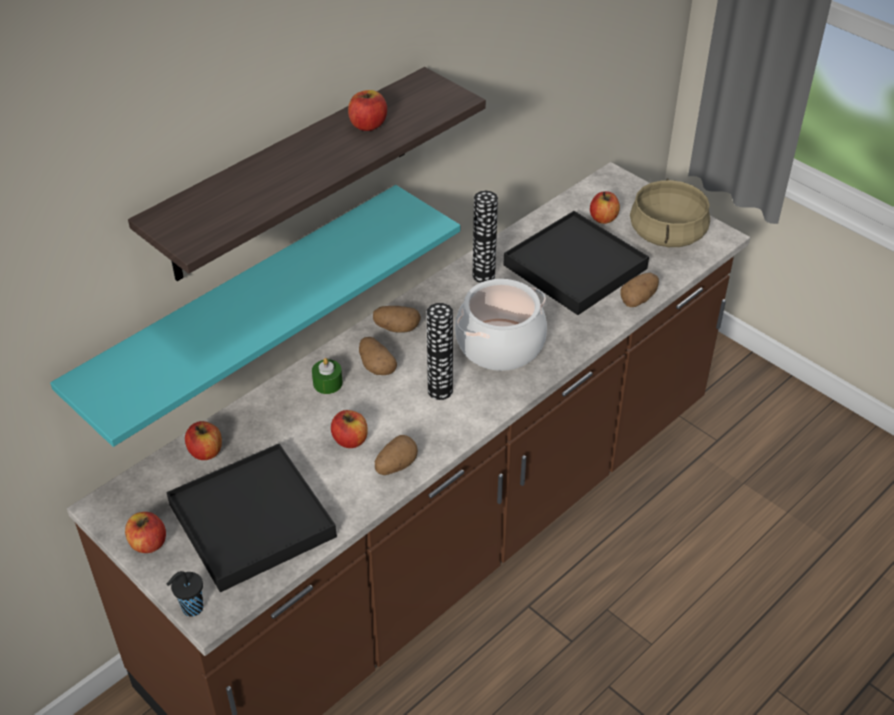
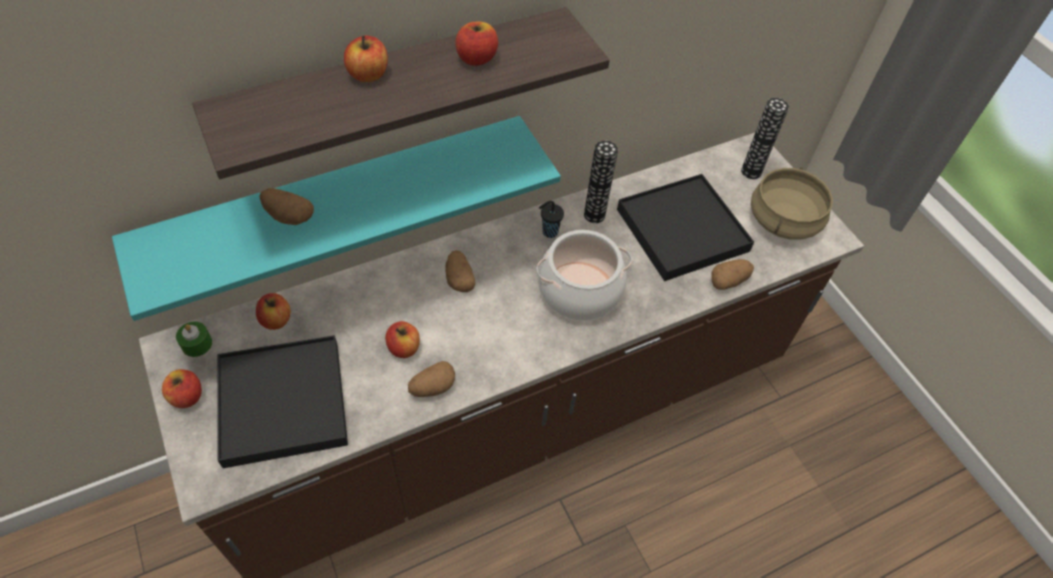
camera: 15 degrees right, 10 degrees up
(191, 608) = (191, 476): black cup -> black cup (549, 232)
(327, 383) = (410, 283): green candle -> green candle (197, 344)
(396, 328) = (494, 246): potato -> potato (288, 216)
(440, 391) = (505, 322): vase -> vase (751, 171)
(603, 218) = (729, 187): apple -> apple (368, 74)

